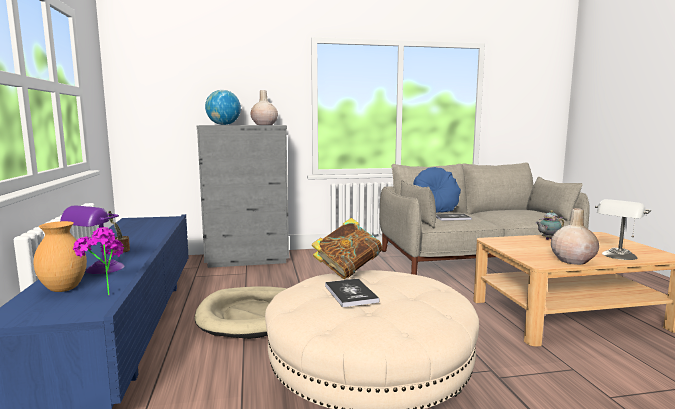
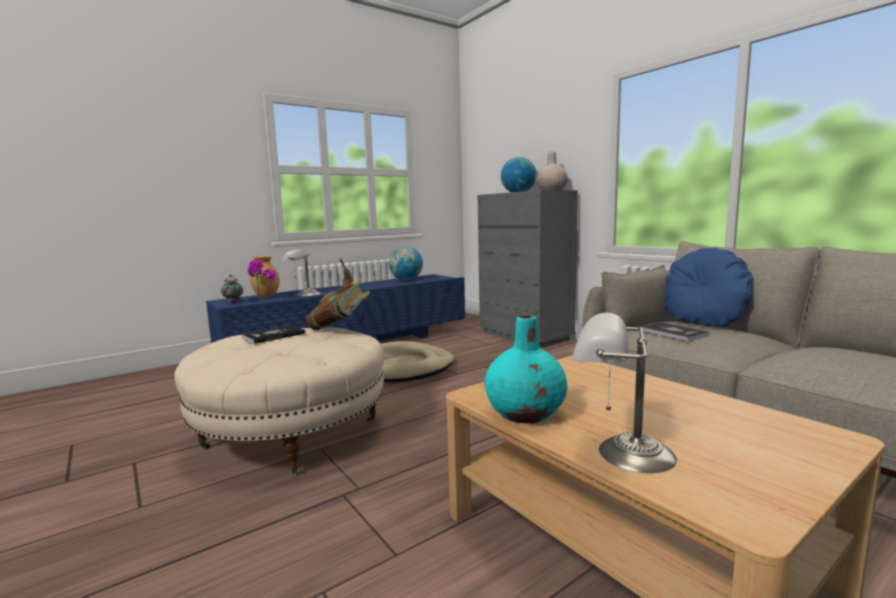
camera: 65 degrees right, 0 degrees up
(99, 270) = (303, 294): purple table lamp -> white table lamp
(131, 228) = (406, 280): none -> globe
(548, 239) = (661, 393): teapot -> teapot (233, 302)
(572, 260) = (526, 413): beige vase -> turquoise vase

